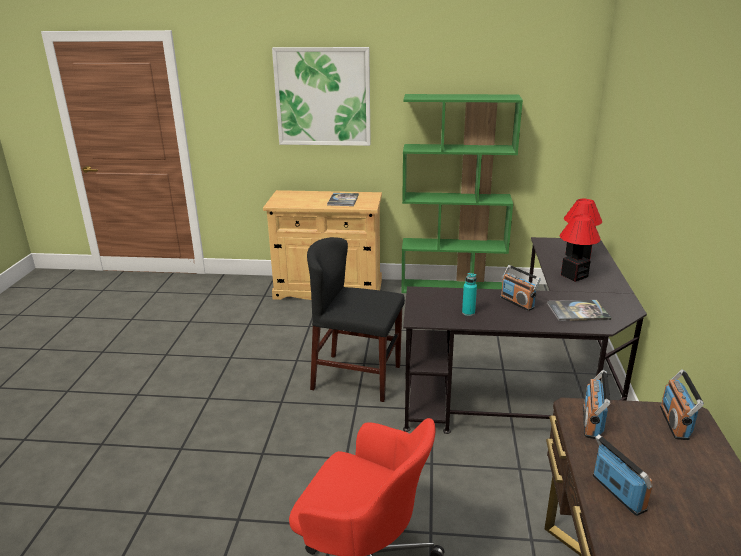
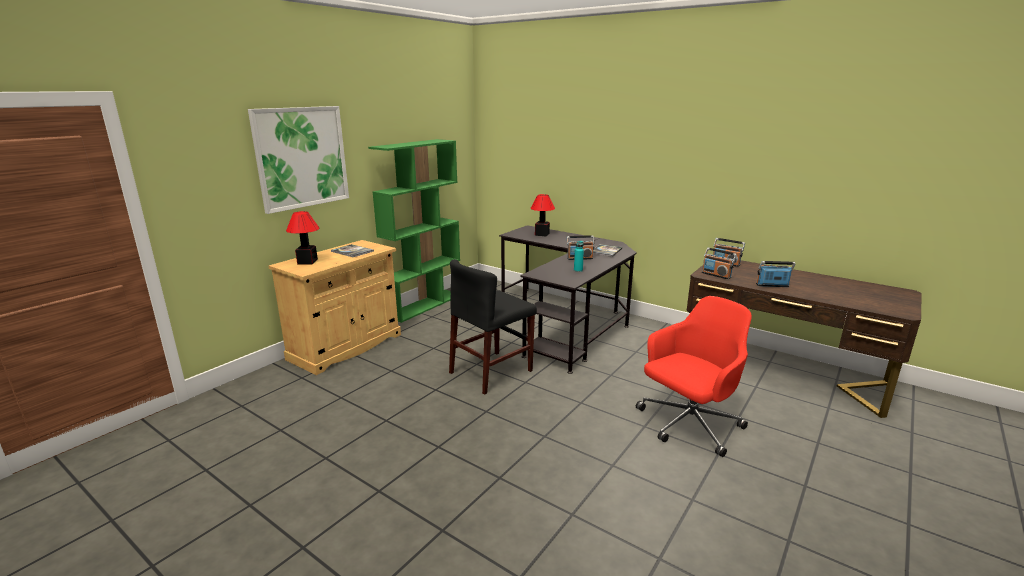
camera: 60 degrees left, 5 degrees down
(573, 276) = (564, 241): table lamp -> table lamp (307, 262)

